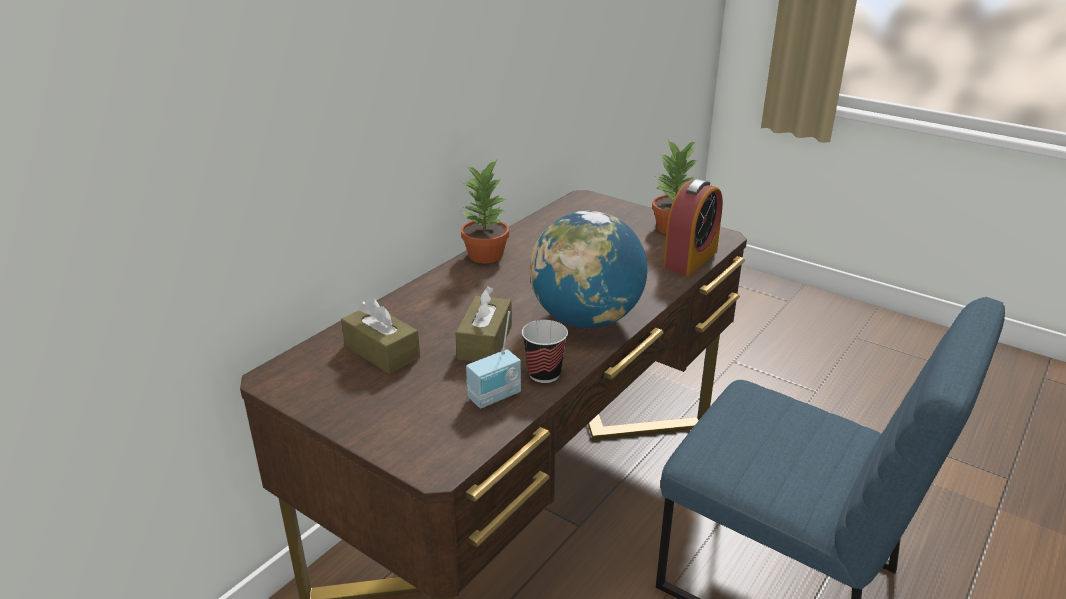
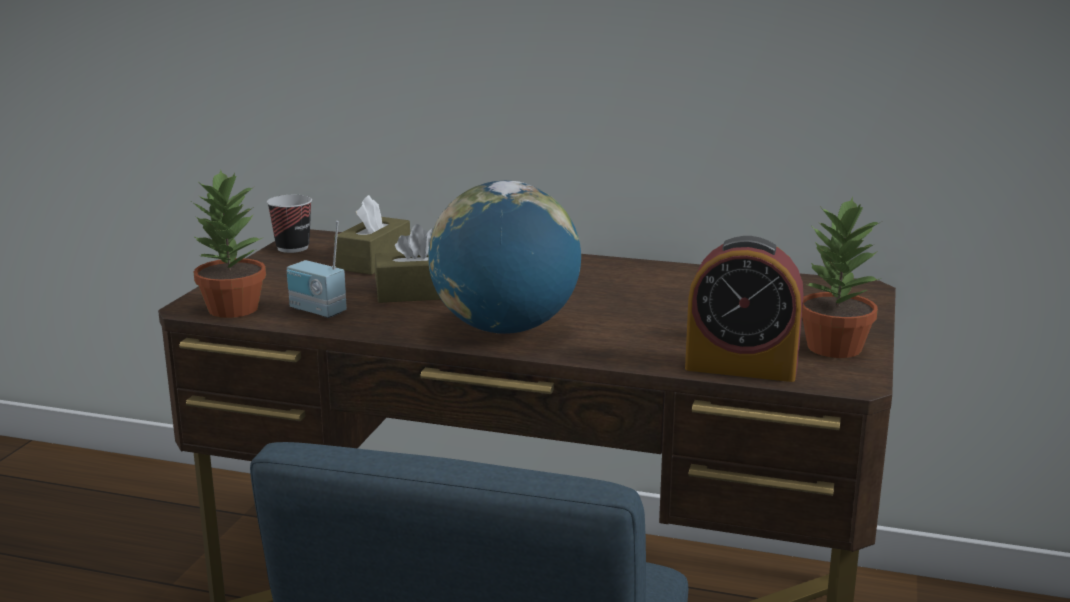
camera: 70 degrees right, 10 degrees down
(486, 255) = (618, 266): potted plant -> potted plant (232, 309)
(544, 374) = (371, 324): cup -> cup (292, 248)

